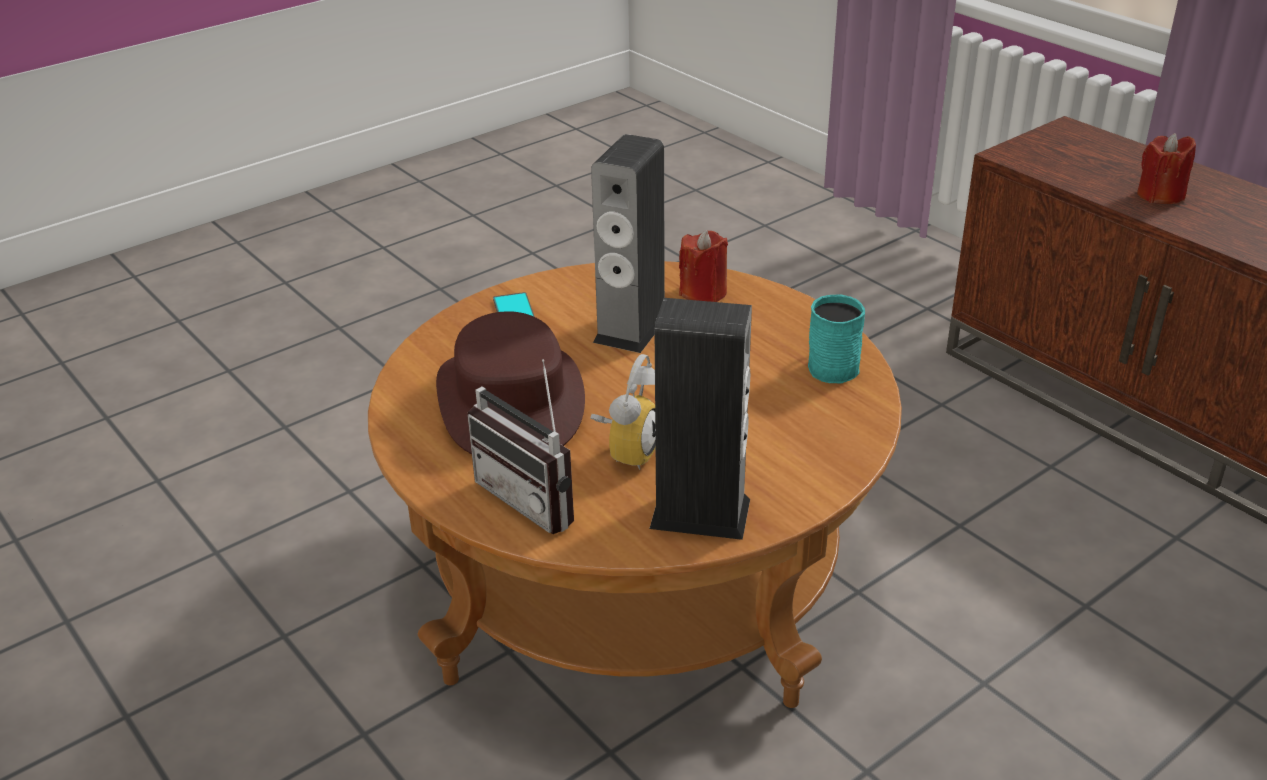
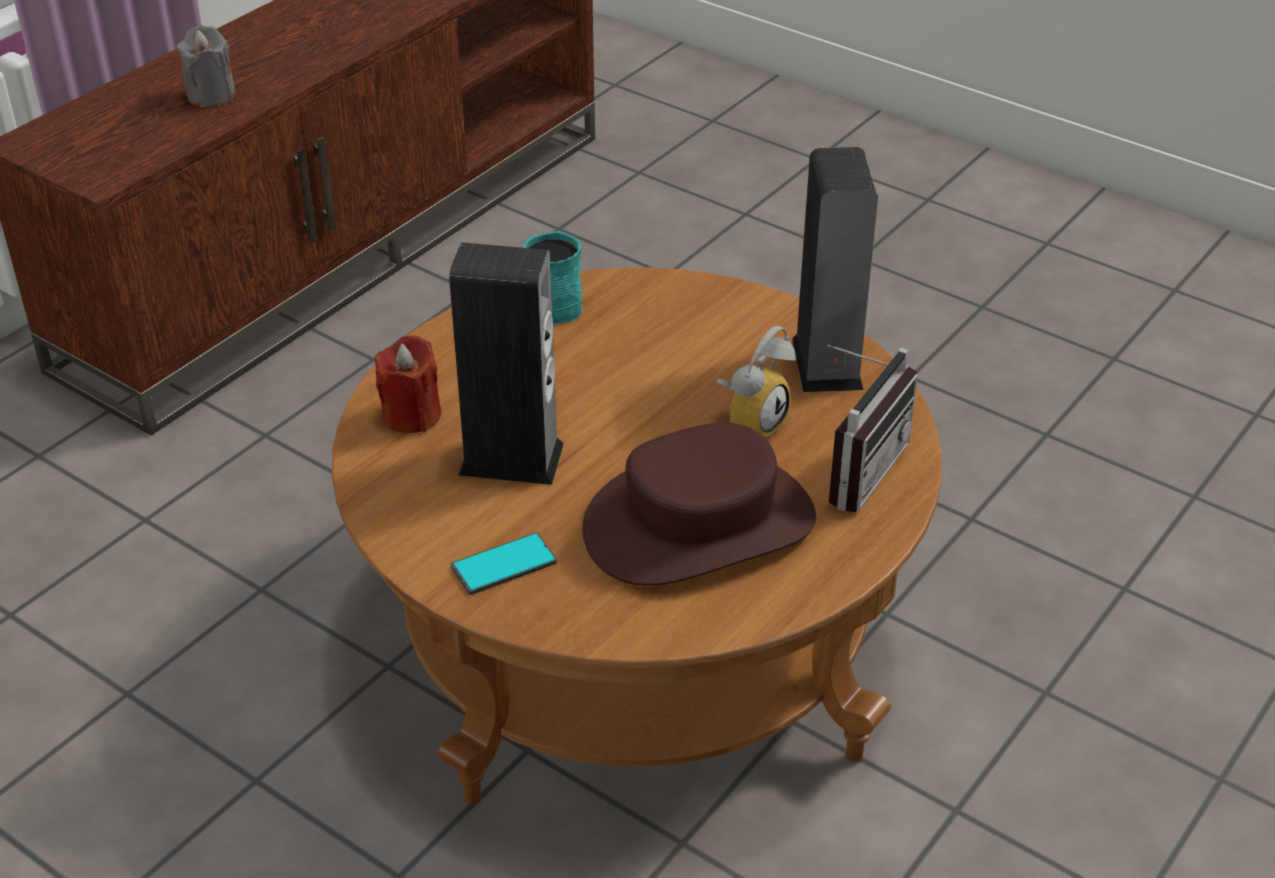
camera: 105 degrees left, 5 degrees up
(627, 450) = (751, 422): alarm clock -> alarm clock turned 120 degrees clockwise
(1160, 195) = (211, 95): red candle -> grey candle

